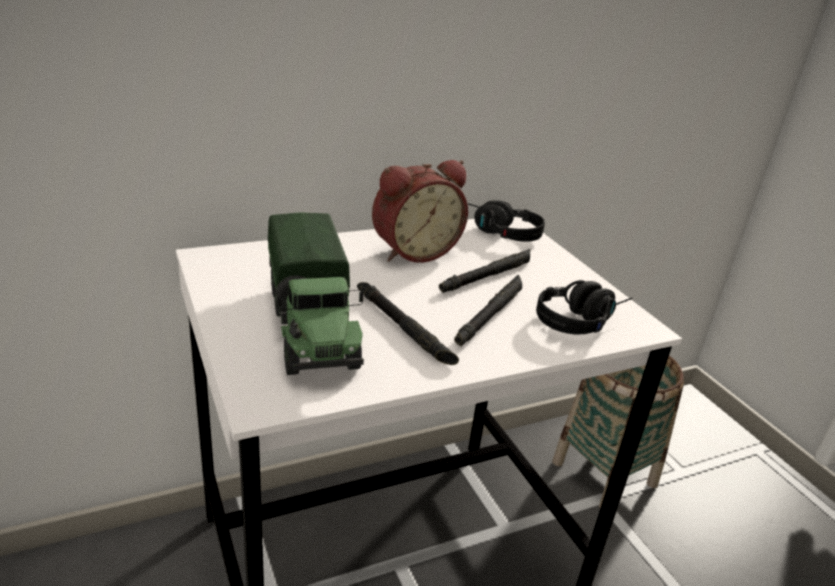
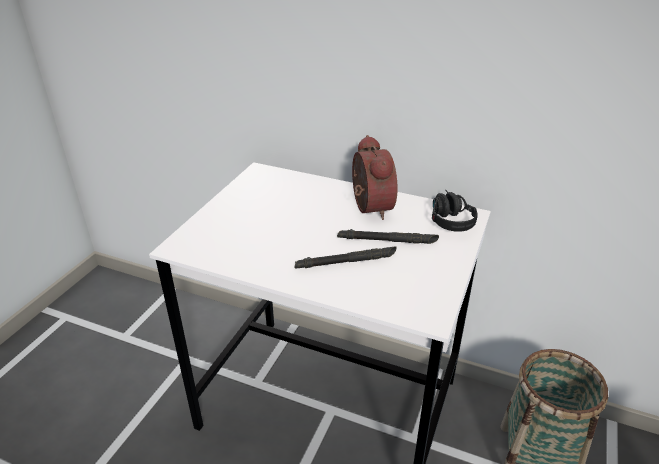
camera: 50 degrees right, 5 degrees up
(312, 328) = (247, 225): toy truck -> none
(403, 327) = (288, 245): black flashlight -> none
(413, 251) = (368, 207): alarm clock -> alarm clock turned 120 degrees counterclockwise
(581, 320) = (396, 292): black headphones -> none

